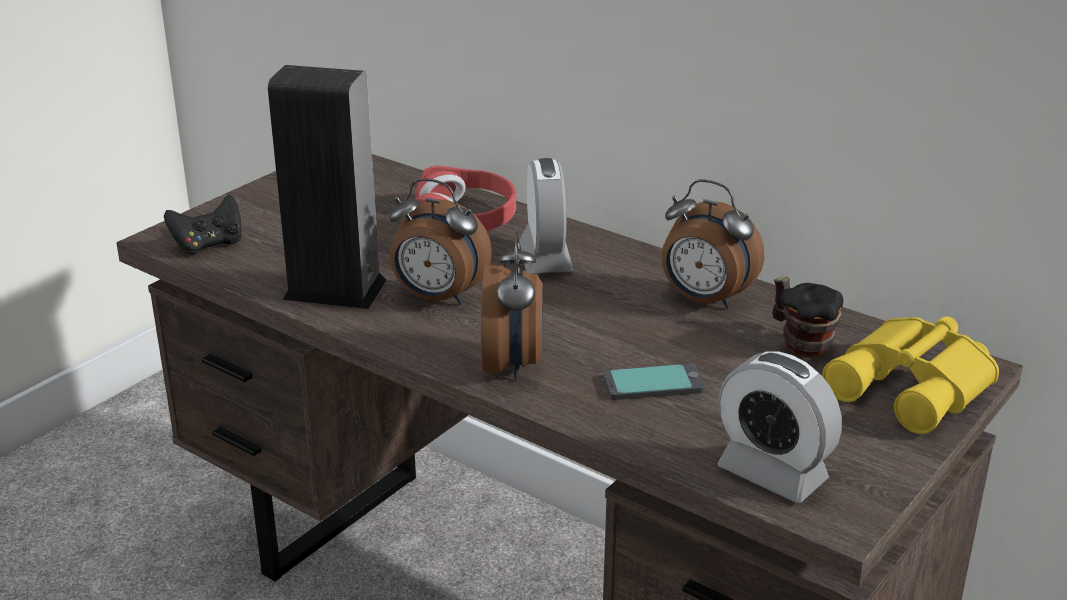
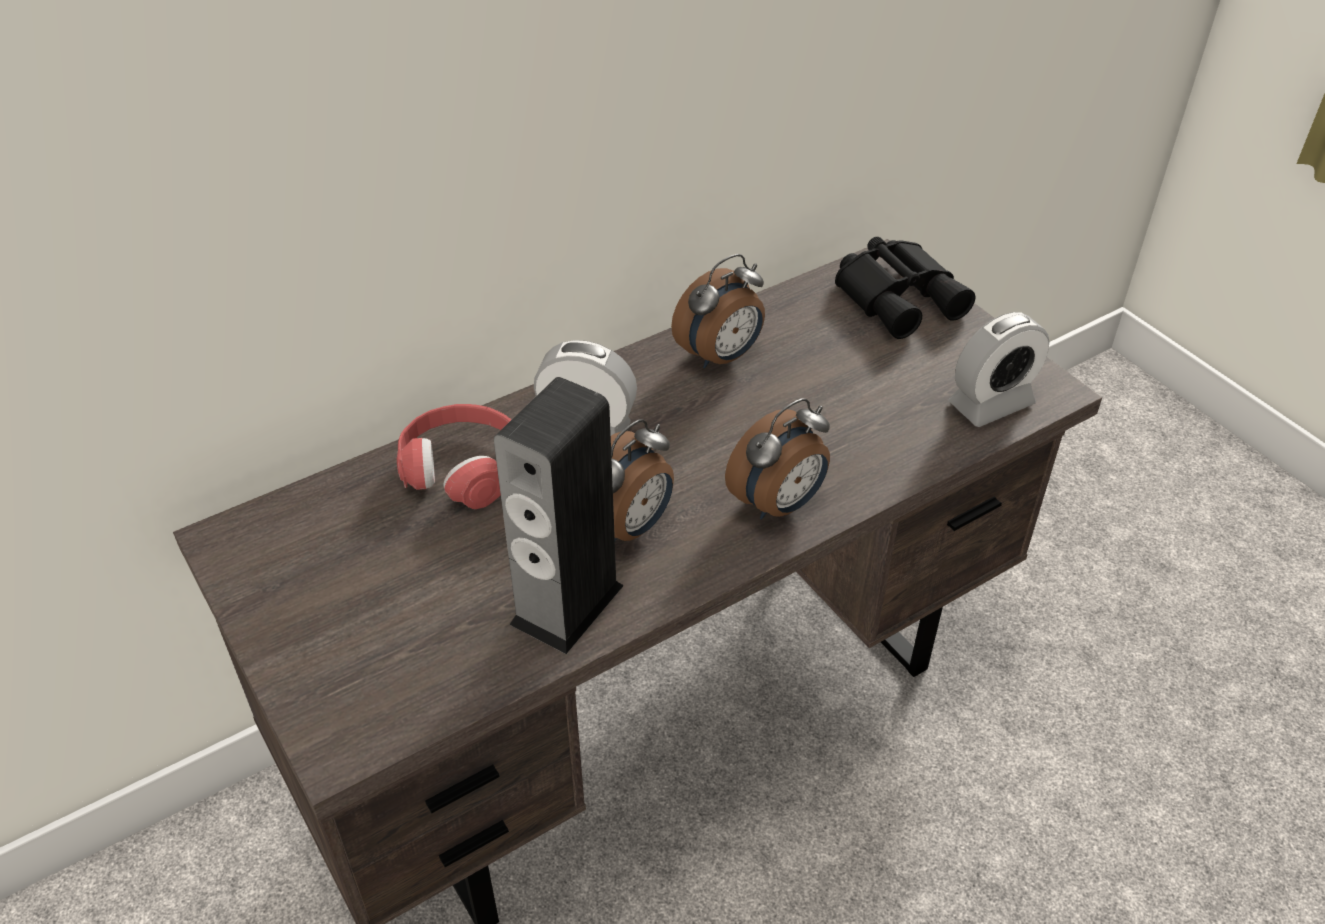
camera: 70 degrees left, 15 degrees up
(208, 244) = (386, 704): black game controller -> none
(513, 364) = (779, 504): alarm clock -> alarm clock turned 120 degrees clockwise
(653, 384) = (844, 427): phone -> none
(801, 342) = (813, 328): mug -> none
(915, 387) = (900, 296): yellow binoculars -> black binoculars

